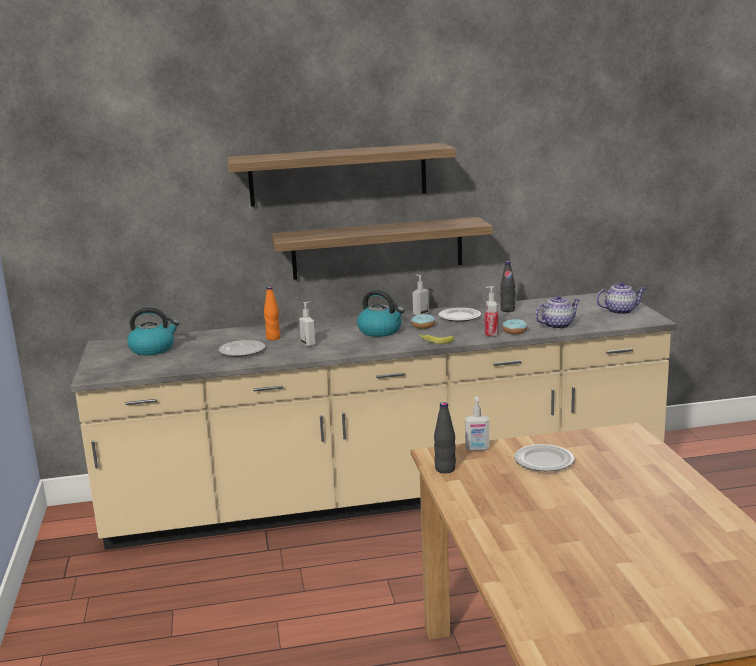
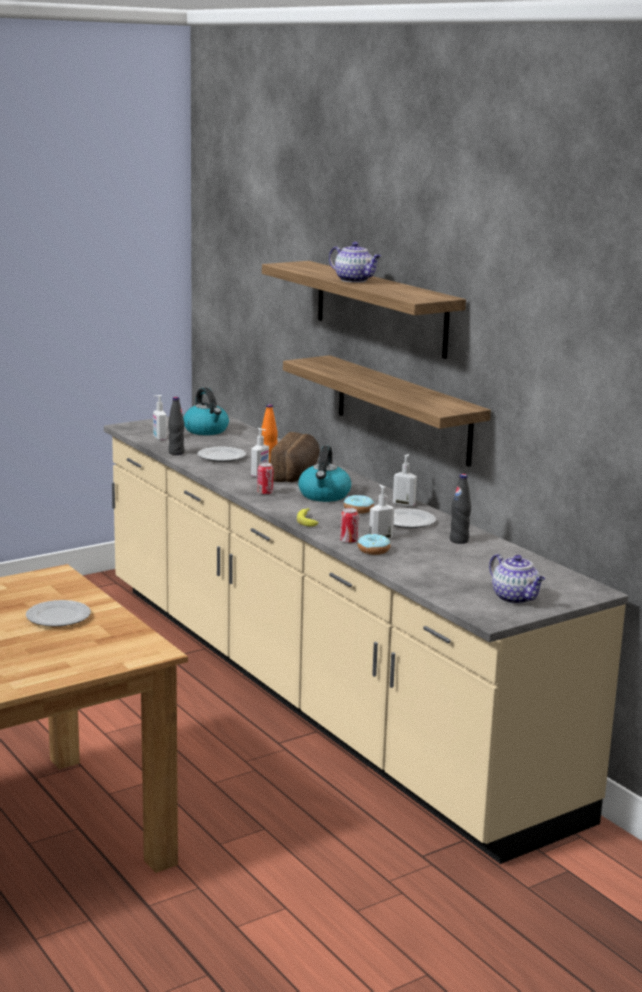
camera: 65 degrees right, 0 degrees up
(318, 333) = (297, 474): none -> bread
(357, 347) = (265, 493): none -> can
(445, 469) = (26, 580): black bottle -> black bottle (176, 453)
(477, 449) = (78, 588): soap dispenser -> soap dispenser (159, 438)
(557, 325) = (417, 569): teapot -> teapot (355, 280)

